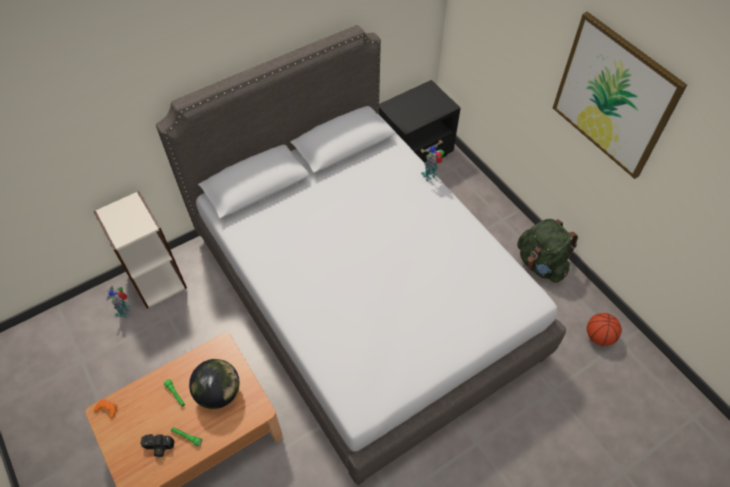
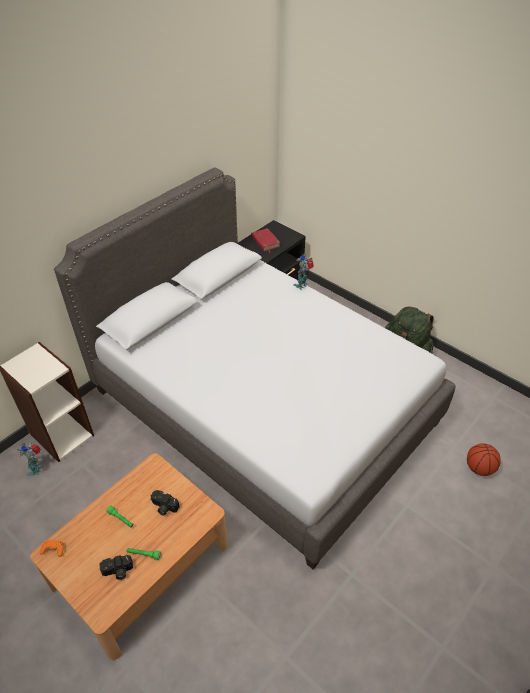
camera: 15 degrees left, 10 degrees down
(219, 393) = (163, 507): globe -> camera
(412, 107) = (265, 242): none -> red book
(599, 336) = (474, 396): basketball -> basketball (479, 468)
(613, 96) = (446, 180): picture -> none

